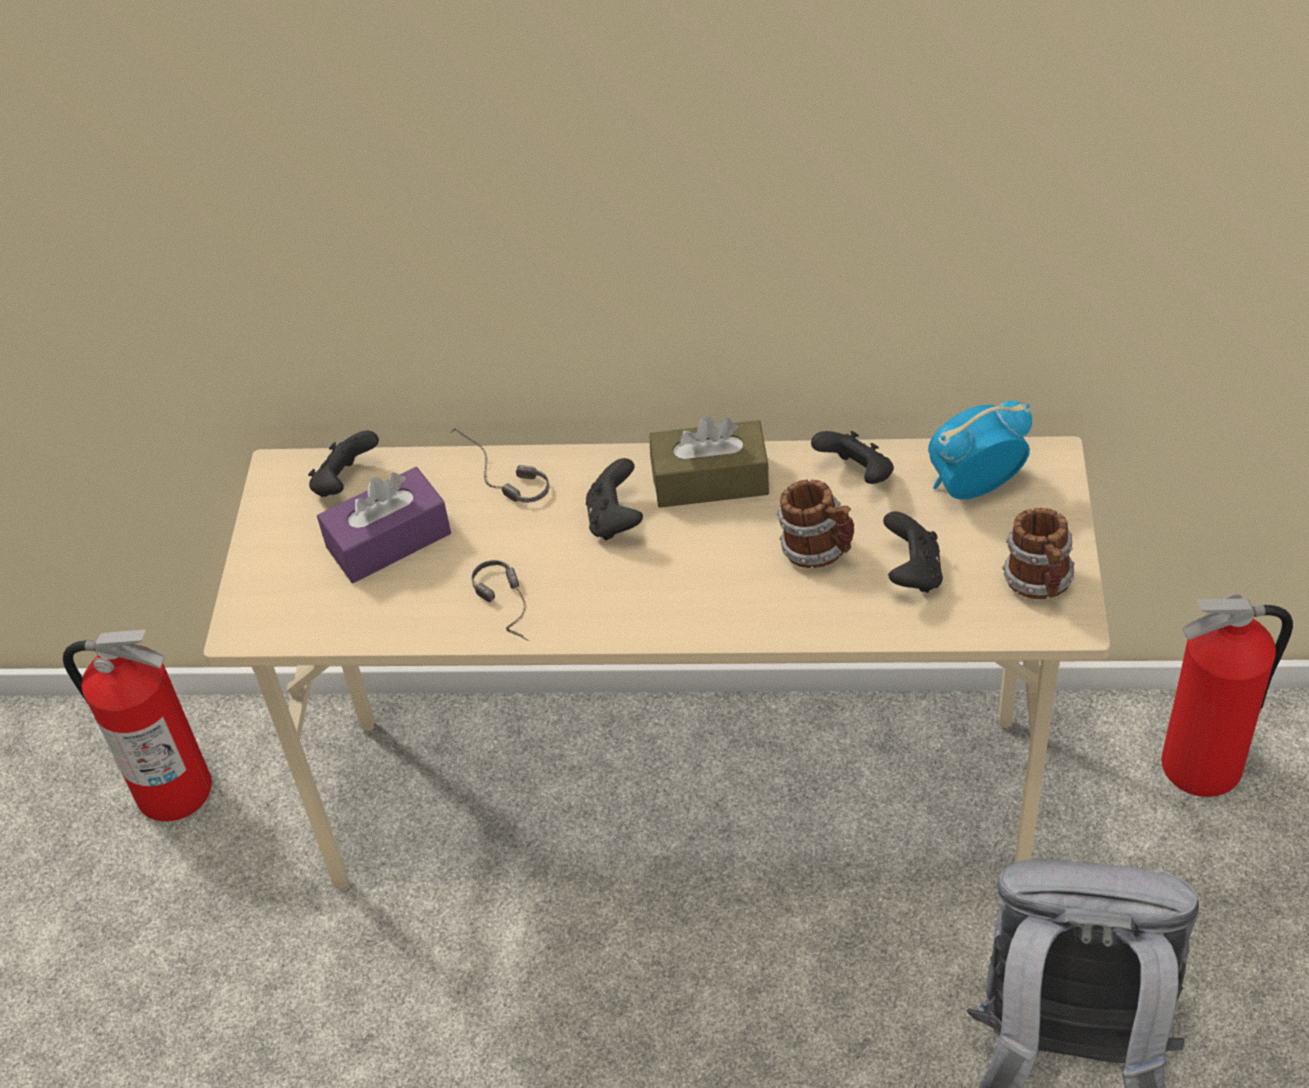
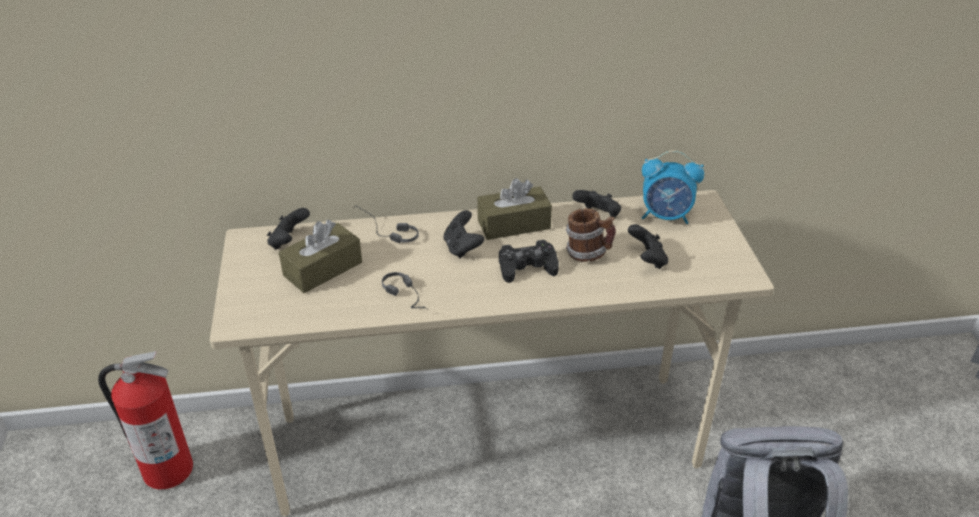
camera: 15 degrees left, 10 degrees down
(388, 540) = (323, 269): purple tissue box -> brown tissue box
(710, 568) = (527, 267): none -> black game controller
(973, 486) = (666, 216): alarm clock -> alarm clock turned 135 degrees counterclockwise
(1039, 584) = (722, 259): mug -> none
(1204, 766) = (776, 392): fire extinguisher -> none

